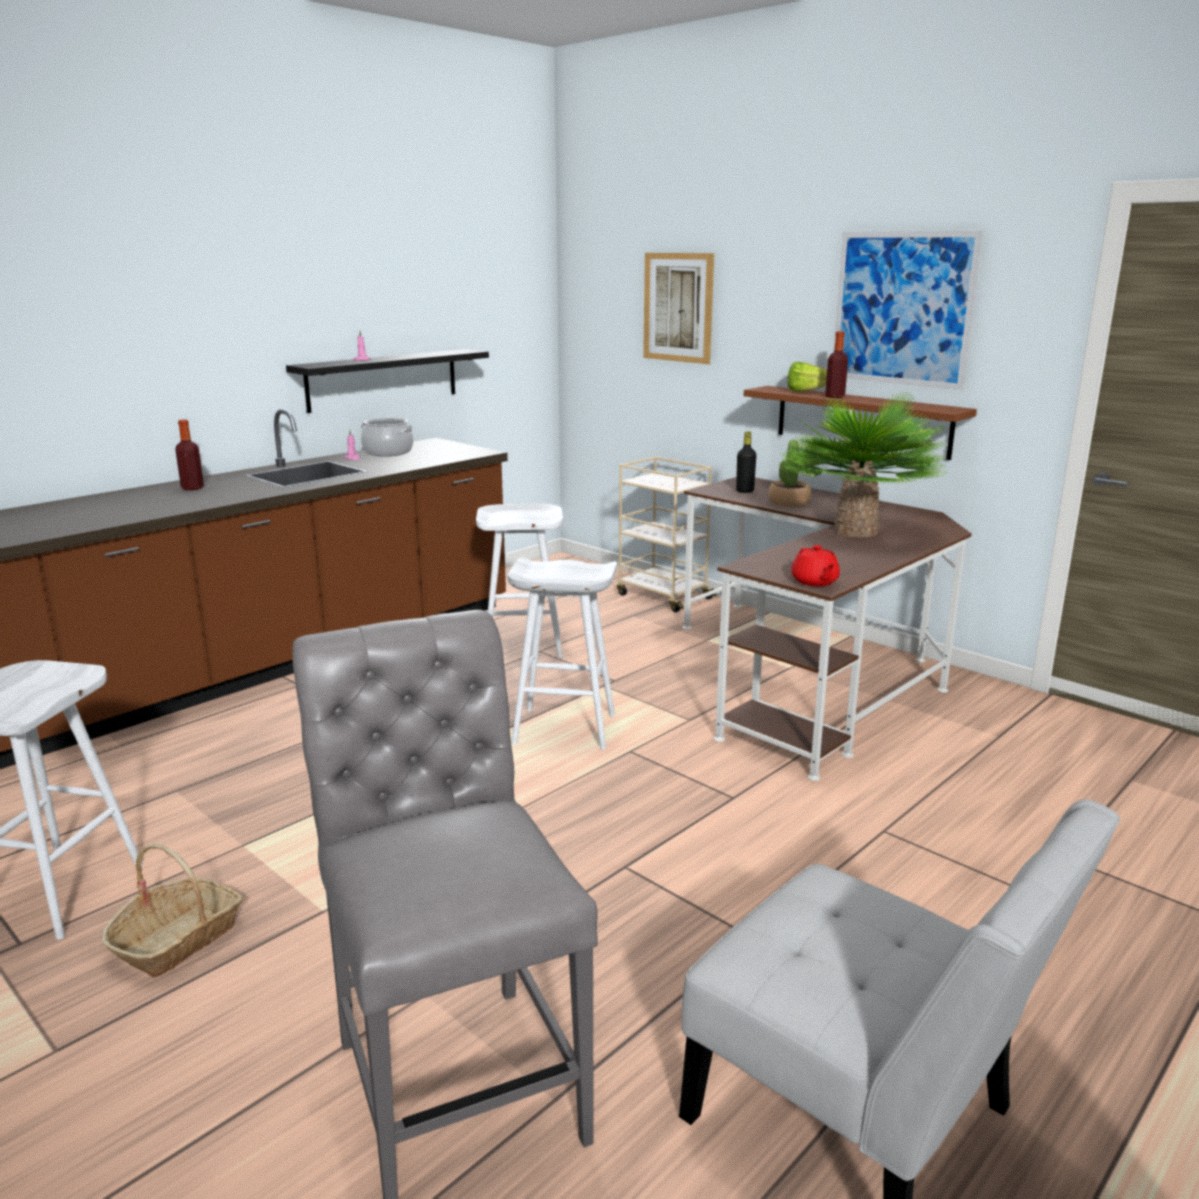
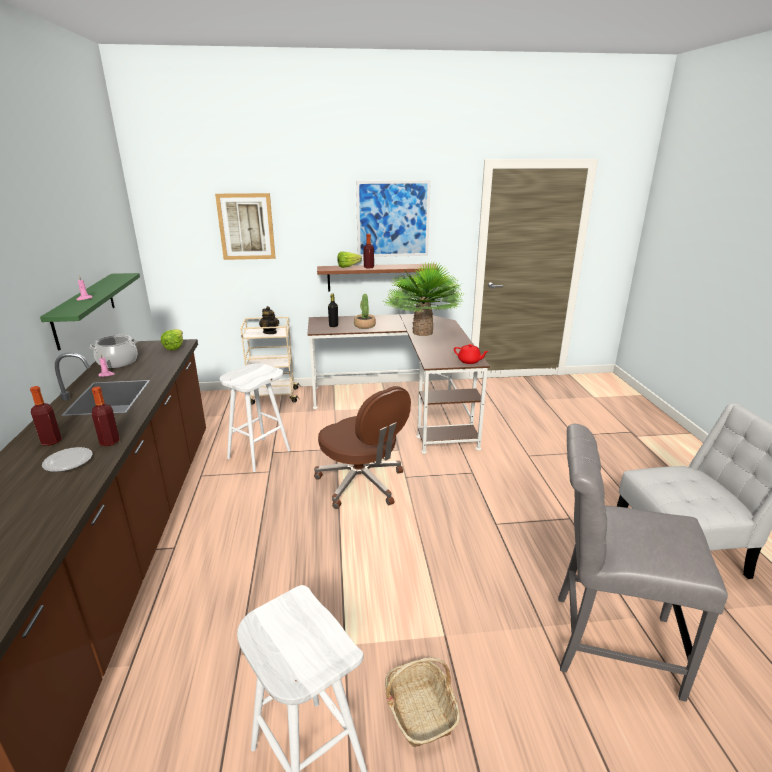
camera: 50 degrees left, 5 degrees up
(163, 502) = (68, 461): none -> plate
(215, 500) = (110, 442): none -> bottle
(383, 379) = (84, 309): black shelf -> green shelf
(470, 453) = (176, 346): none -> lettuce
(563, 729) = (362, 484): white stool -> brown office chair
(666, 483) = (270, 332): none -> teapot

